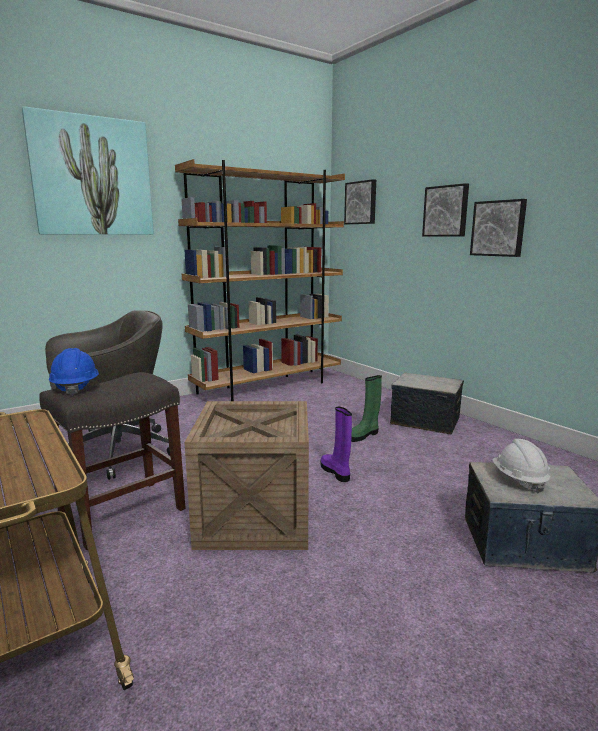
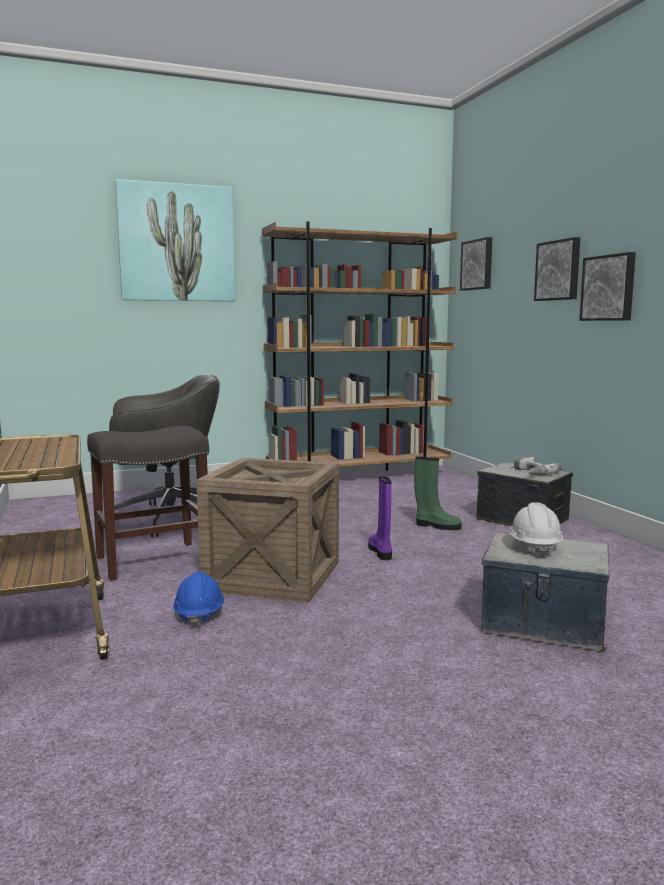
camera: 15 degrees right, 5 degrees down
(75, 387) = (116, 430): blue hard hat -> blue hard hat (199, 615)
(363, 435) = (436, 526): green boot -> green boot turned 135 degrees counterclockwise
(434, 383) = (531, 472): none -> power drill

